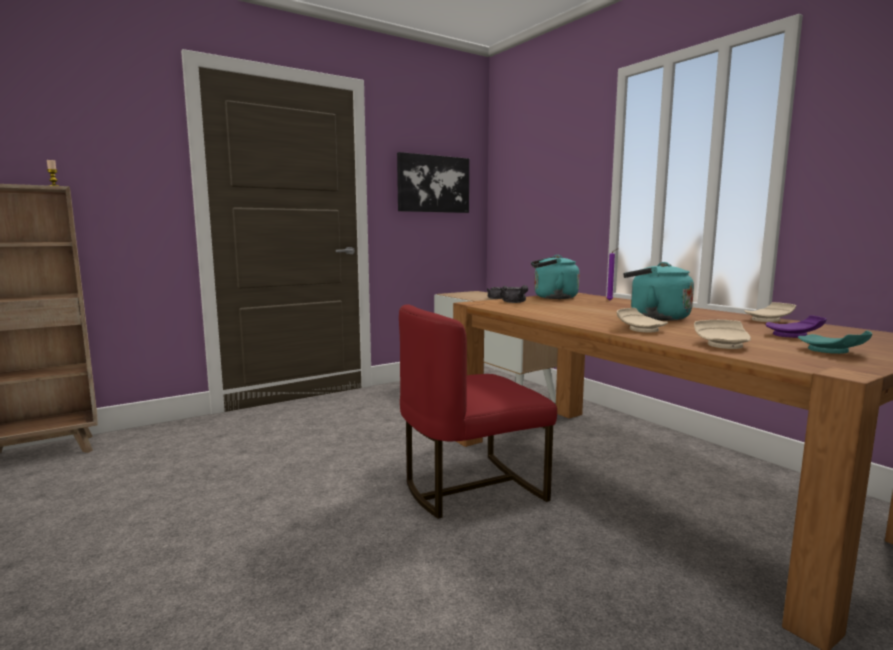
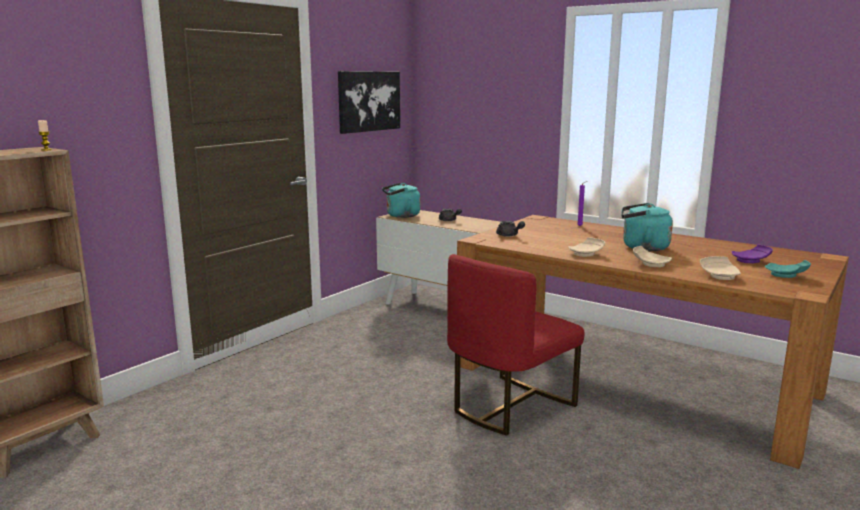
camera: 20 degrees left, 5 degrees up
(552, 297) = (528, 225): turquoise kettle -> turquoise kettle (401, 216)
(769, 320) = (719, 244): beige plate -> beige plate (586, 254)

